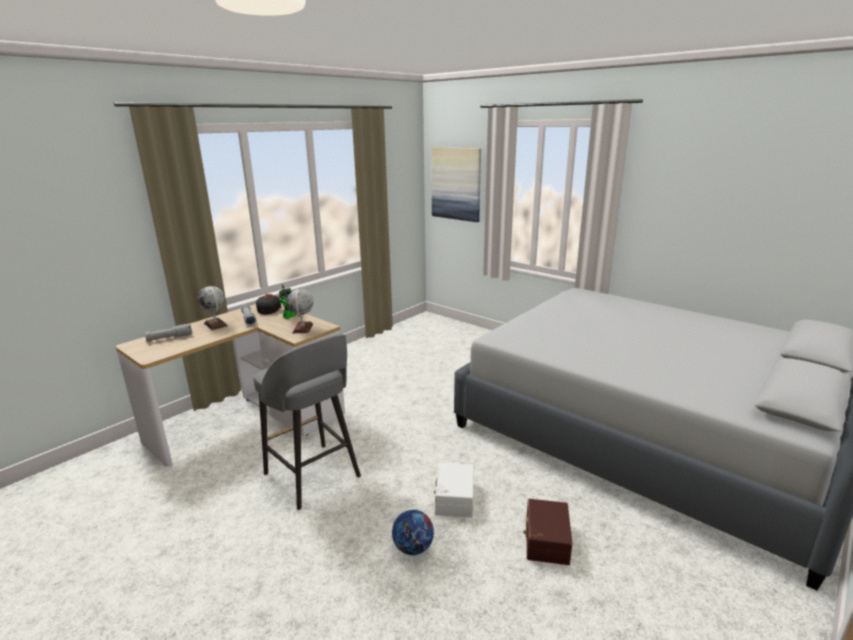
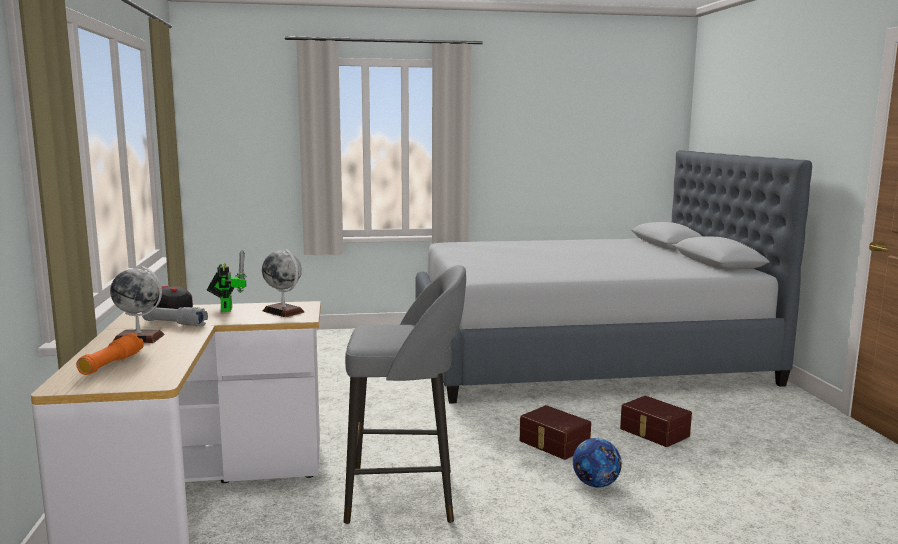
camera: 50 degrees left, 10 degrees down
(170, 338) = (111, 364): grey flashlight -> orange flashlight
(453, 498) = (553, 444): white storage box -> brown storage box
(456, 184) = (240, 139): picture -> none

